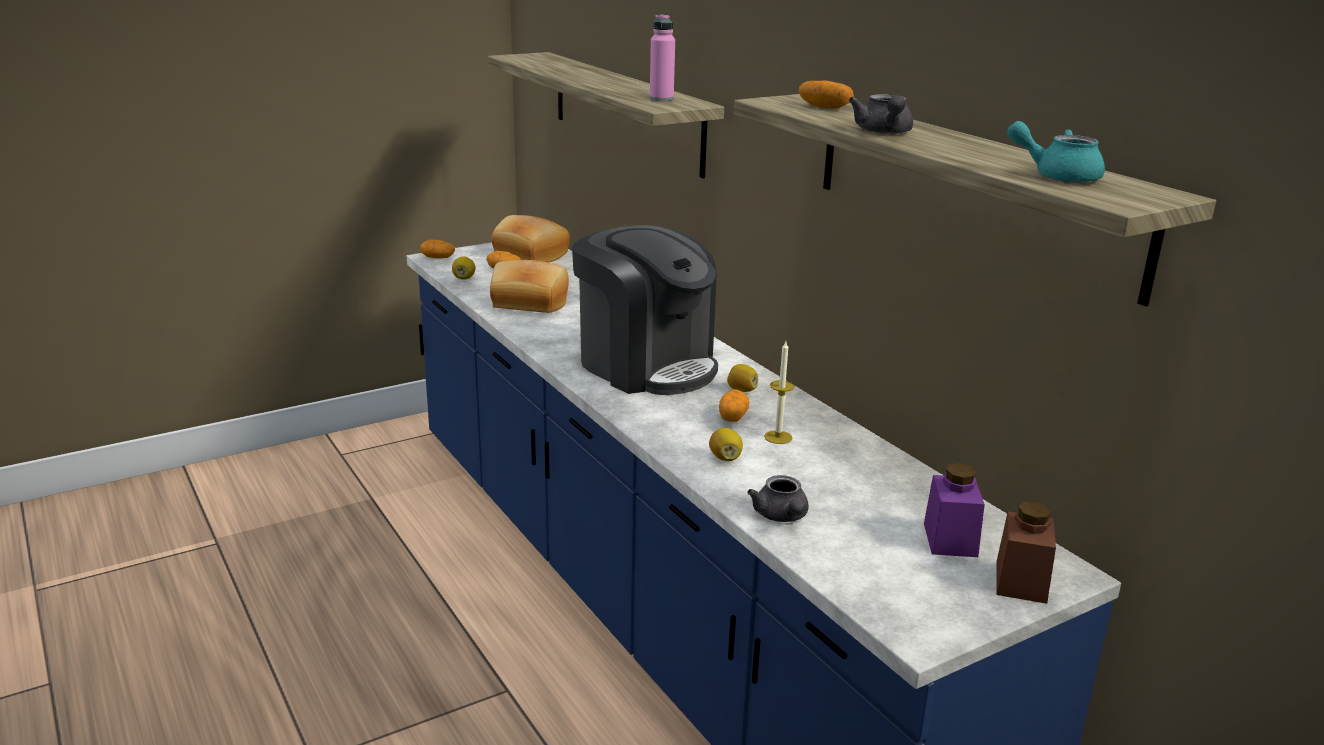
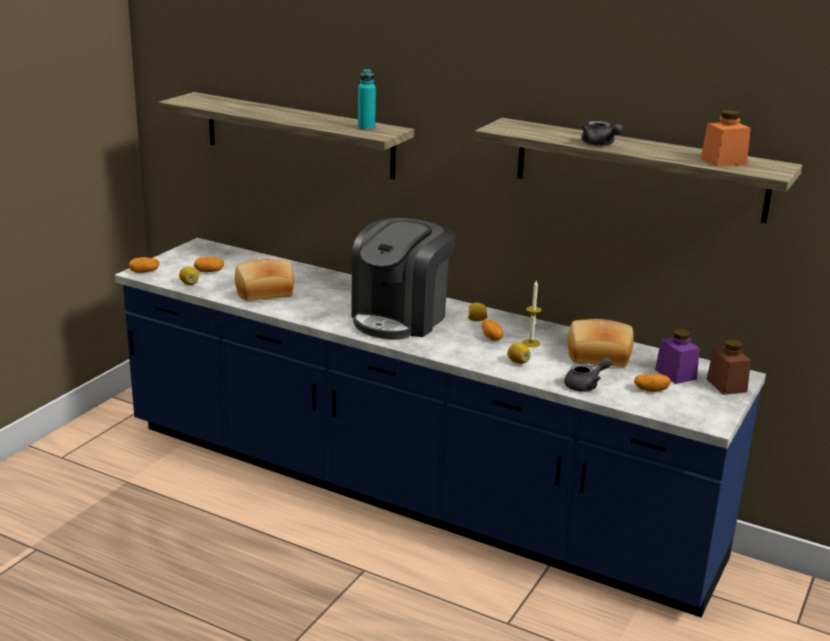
camera: 30 degrees left, 0 degrees up
(529, 255) = (211, 256): bread -> bread (598, 356)
(646, 365) = (400, 318): coffee machine -> coffee machine turned 105 degrees clockwise
(661, 99) = (366, 128): pink bottle -> turquoise bottle
(781, 517) = (586, 385): grey teapot -> grey teapot turned 75 degrees counterclockwise
(824, 107) = (534, 129): potato -> potato (651, 390)
(1057, 176) = (723, 161): turquoise teapot -> orange jar

